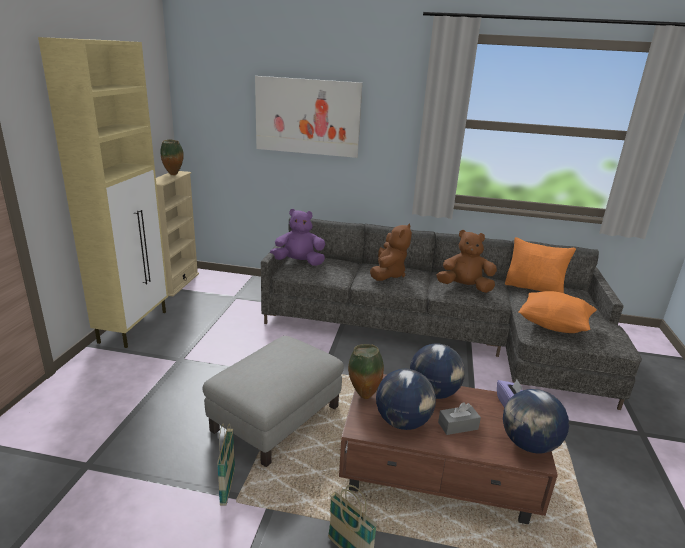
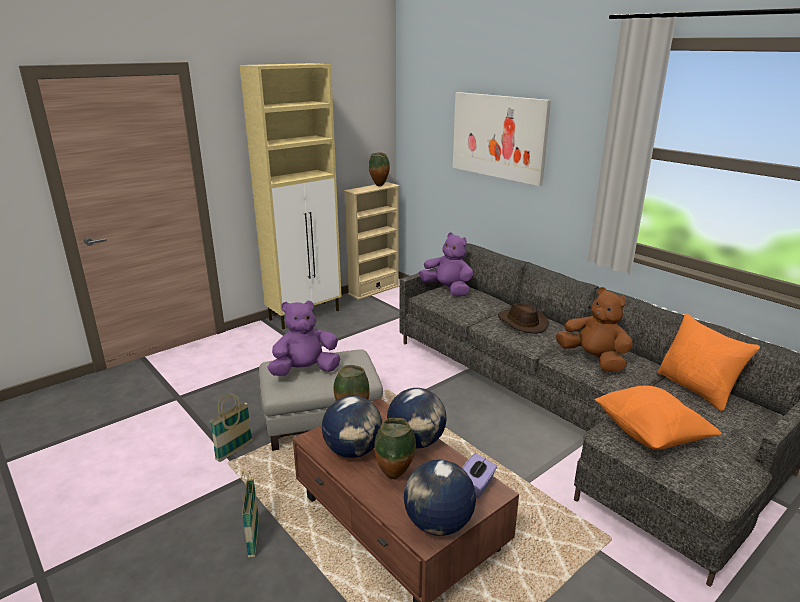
camera: 40 degrees right, 0 degrees up
(269, 372) = (305, 371): none -> purple plush toy
(388, 274) = (521, 323): brown plush toy -> brown hat
(458, 426) = (395, 476): grey tissue box -> vase

